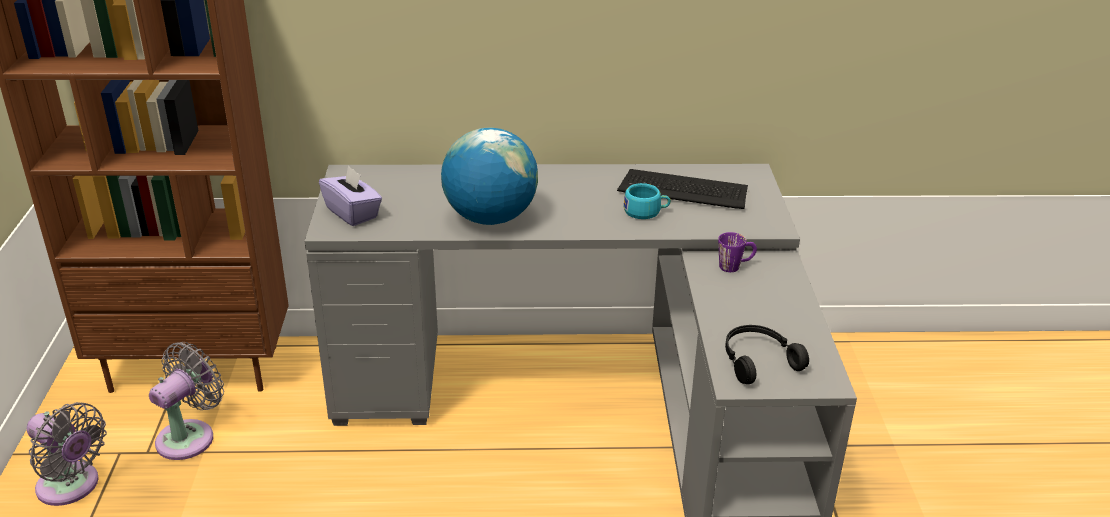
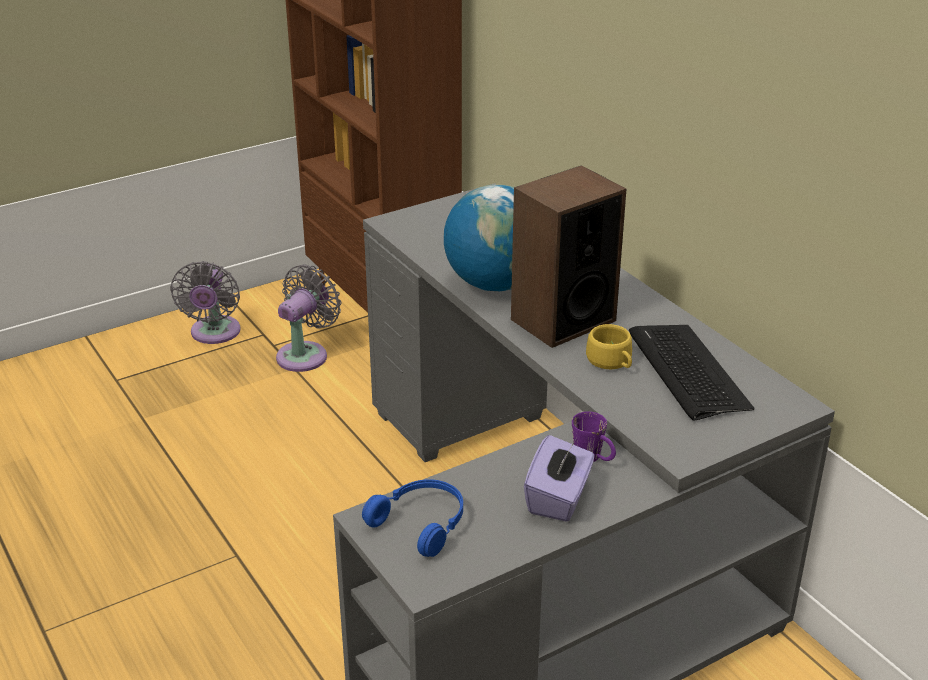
camera: 60 degrees right, 0 degrees up
(190, 436) = (305, 354): grey fan -> grey fan turned 60 degrees counterclockwise
(353, 213) = (428, 221): purple tissue box -> purple tissue box (558, 498)
(572, 210) = (562, 320): none -> speaker
(646, 212) = (612, 362): turquoise cup -> yellow cup
(757, 361) = (422, 523): black headphones -> blue headphones

